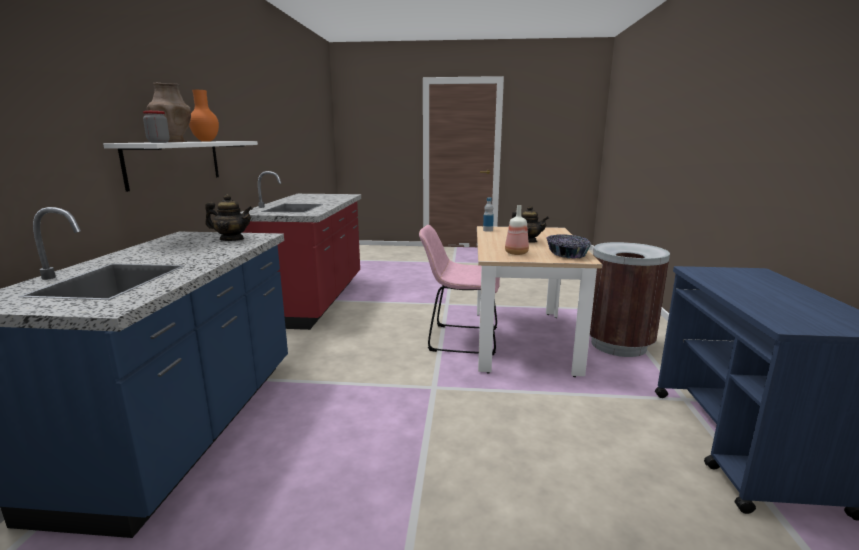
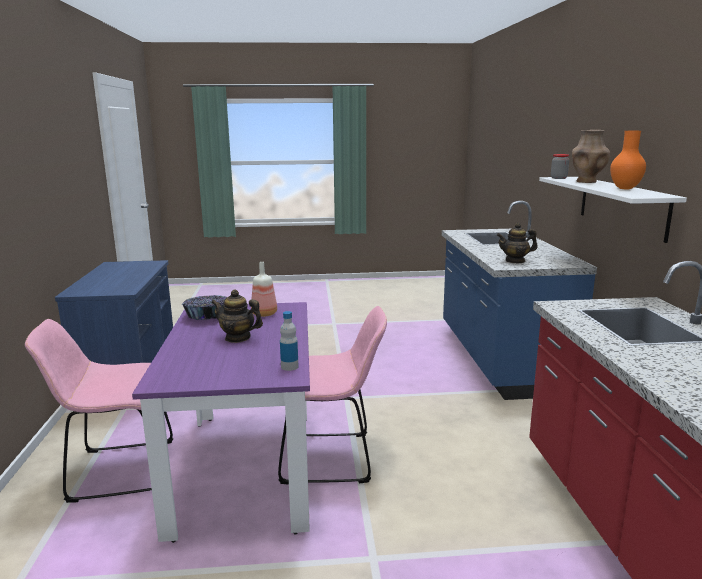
camera: 170 degrees right, 0 degrees up
(522, 339) = (246, 467): beige dining table -> purple dining table
(618, 345) = (116, 471): brown trash can -> pink chair

